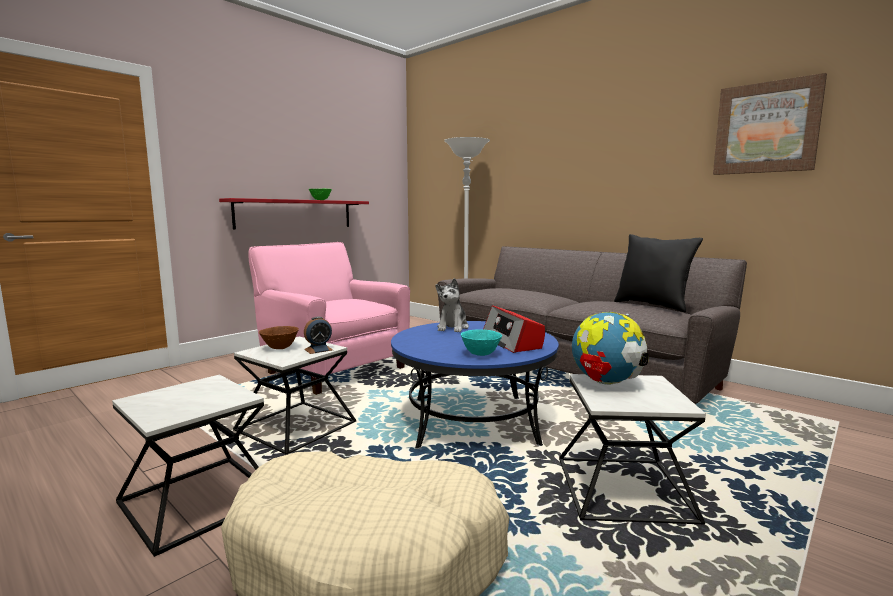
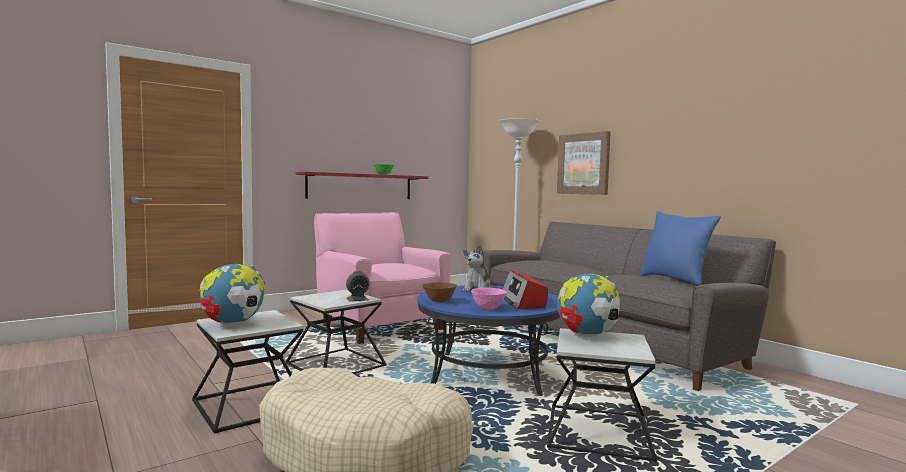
camera: 10 degrees right, 5 degrees down
(166, 404) = (233, 324): none -> globe
(279, 348) = (327, 296): brown bowl -> brown bowl (439, 301)
(481, 354) = (488, 308): turquoise bowl -> pink bowl
(652, 305) = (675, 280): black pillow -> blue pillow
(766, 128) = (792, 112): picture -> picture (583, 164)

